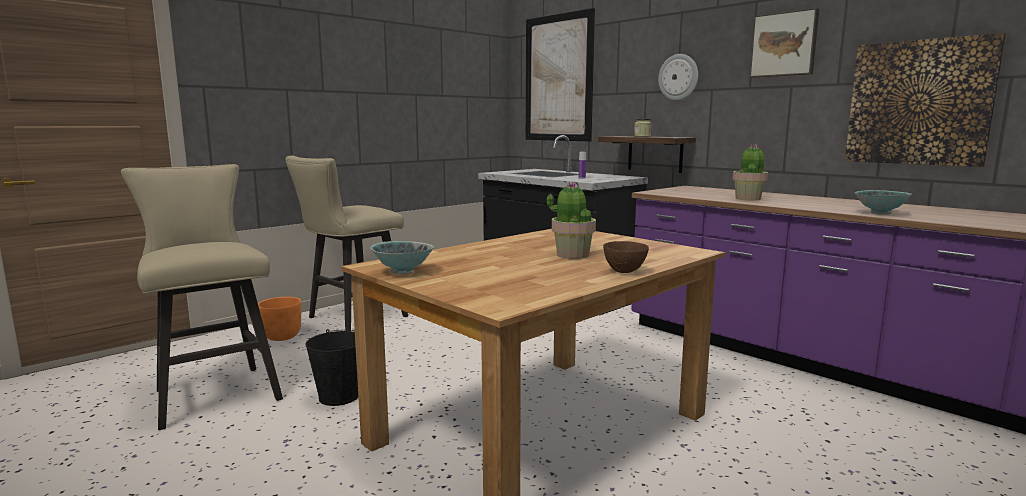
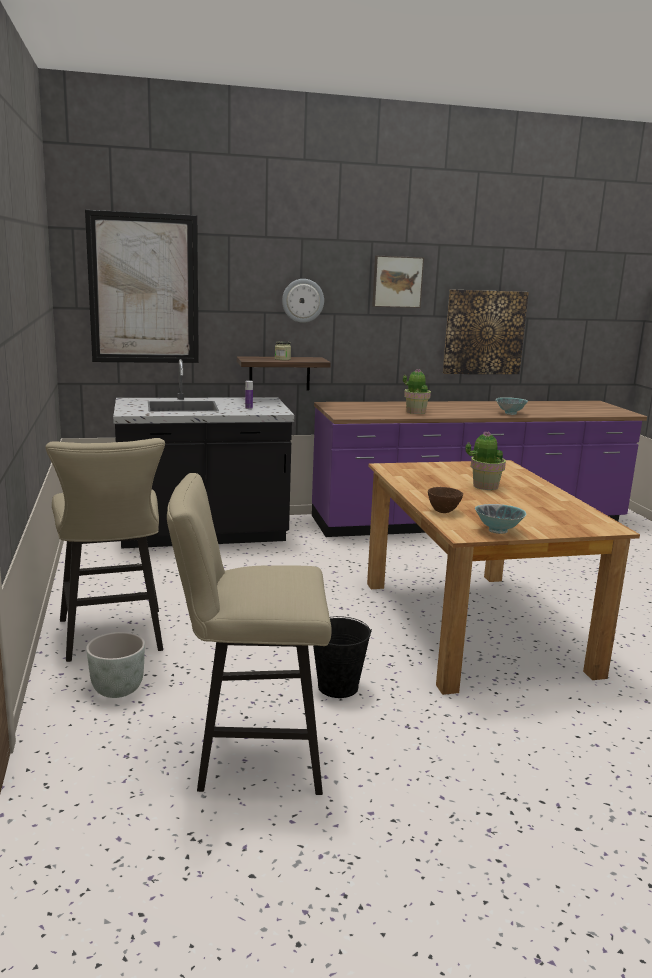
camera: 60 degrees left, 5 degrees up
(282, 337) = (117, 689): orange planter -> grey planter
(625, 271) = (545, 488): brown bowl -> brown bowl (443, 511)

